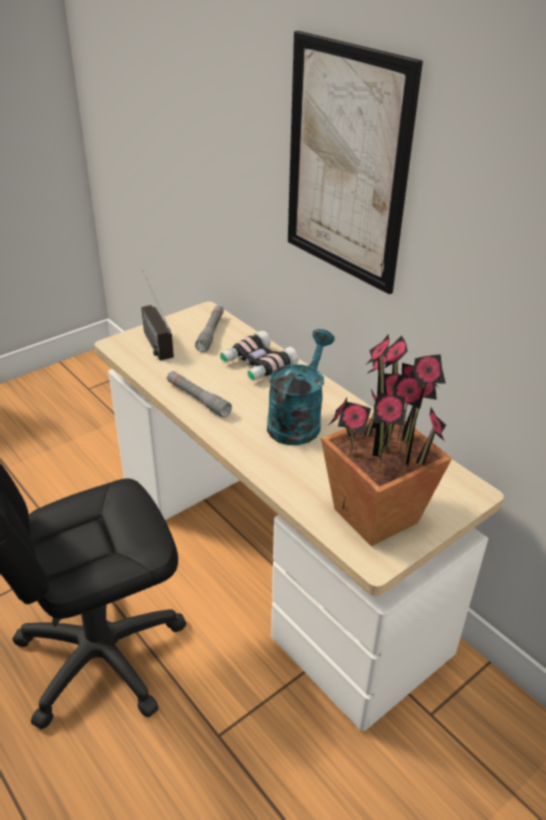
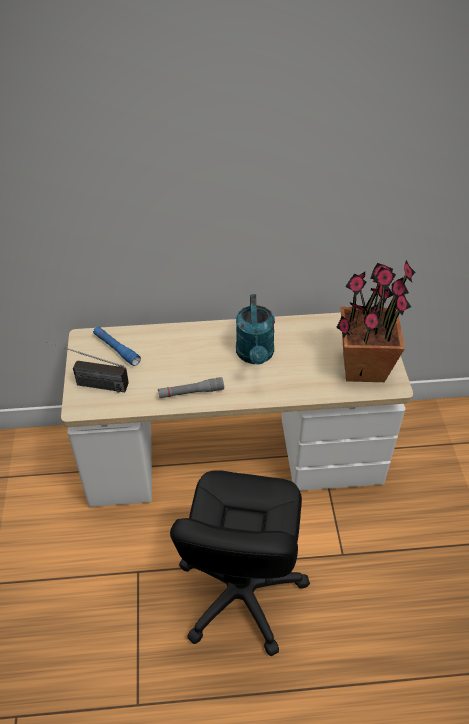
camera: 55 degrees left, 10 degrees up
(211, 333) = (116, 349): grey flashlight -> blue flashlight
(257, 364) = (179, 344): binoculars -> none
(297, 420) = (255, 355): turquoise watering can -> turquoise watering can turned 150 degrees counterclockwise
(346, 164) = (216, 178): picture -> none

